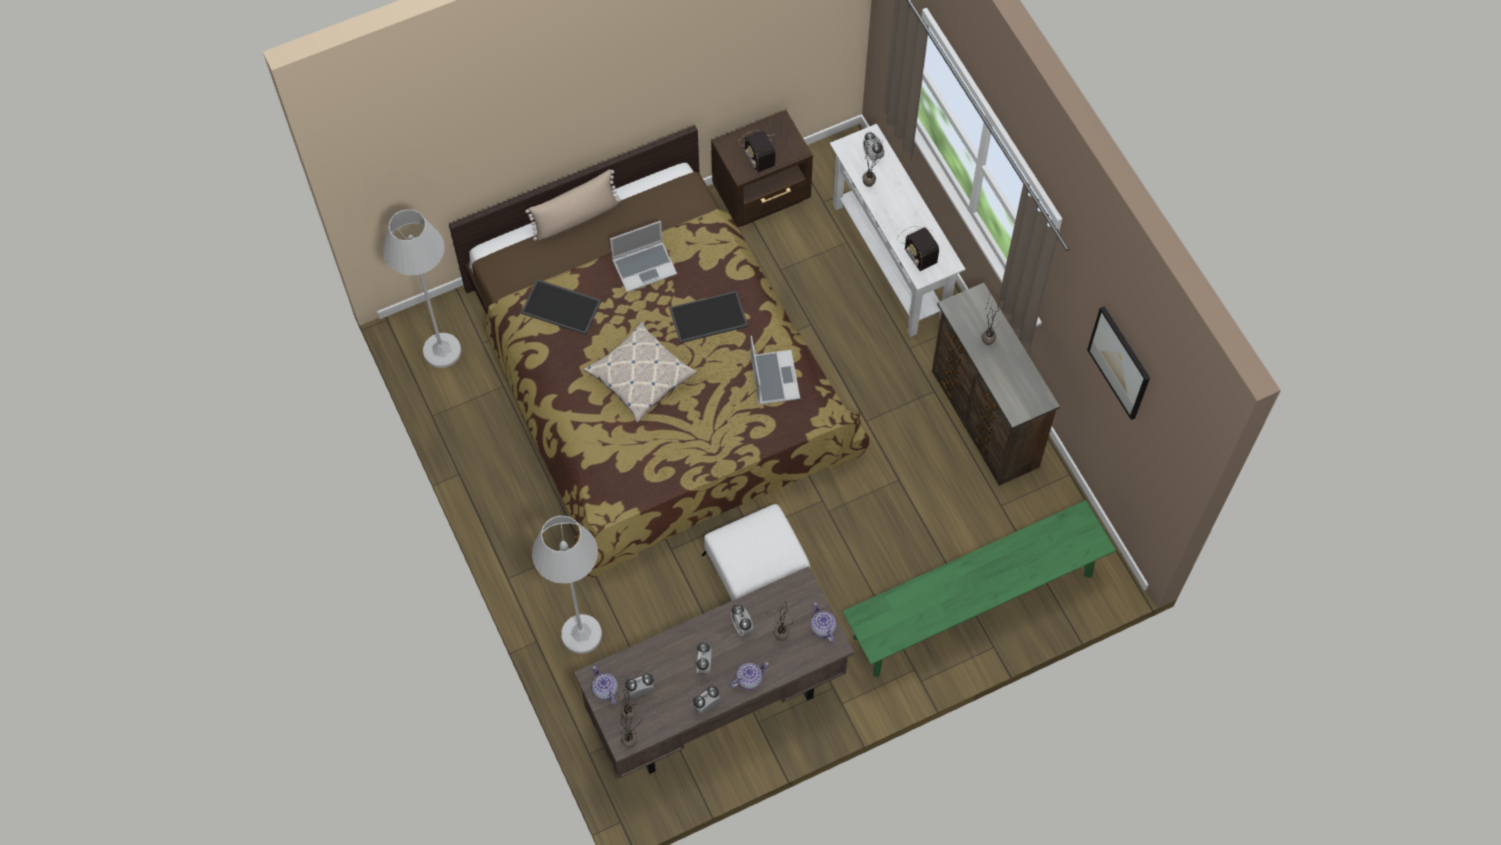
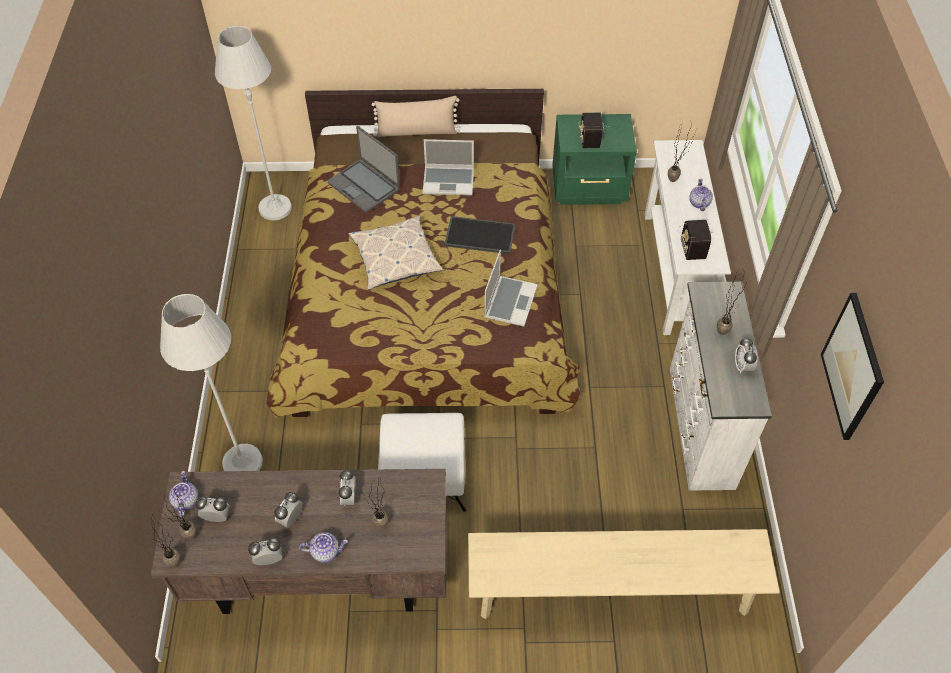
camera: 25 degrees right, 10 degrees down
(562, 306) = (364, 186): tray -> laptop
(763, 195) = (590, 189): brown nightstand -> green nightstand
(822, 627) = (426, 533): teapot -> teapot (699, 203)
(872, 155) = (686, 161): alarm clock -> alarm clock (742, 366)
(973, 606) = (612, 592): green bench -> beige bench
(983, 420) = (699, 427): brown dresser -> white dresser

